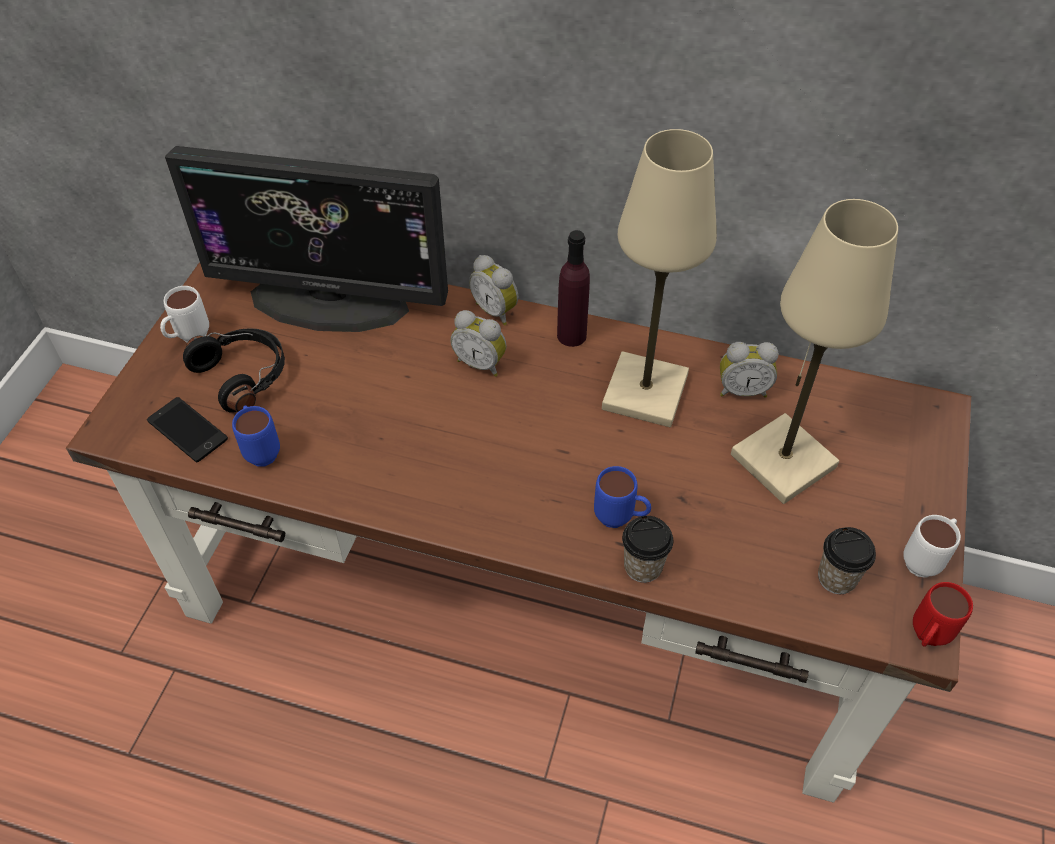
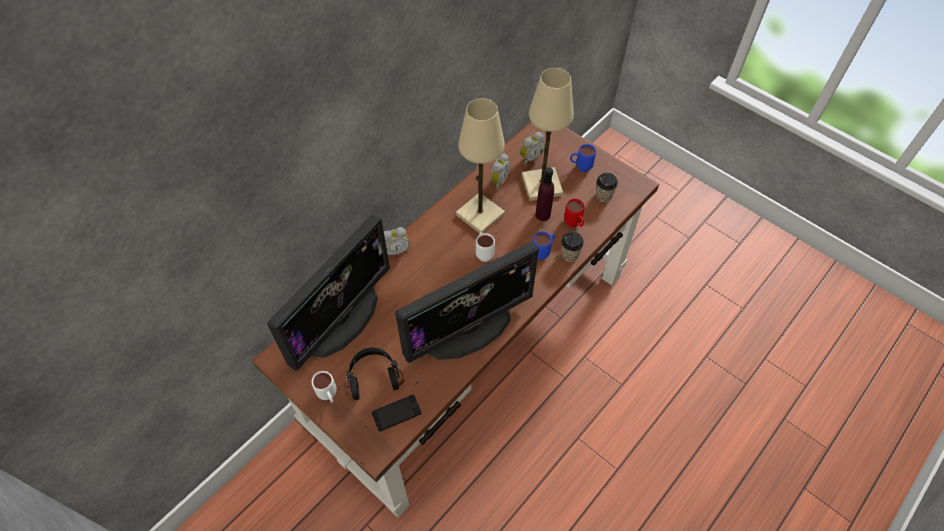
camera: 65 degrees left, 5 degrees up
(261, 450) = (429, 382): blue mug -> blue mug (580, 167)
(387, 466) = (468, 330): none -> monitor
(481, 363) = (426, 269): alarm clock -> alarm clock (530, 157)
(571, 335) = (430, 227): purple bottle -> purple bottle (543, 215)
(925, 560) = (608, 166): white mug -> white mug (483, 253)
(926, 638) = (639, 183): red mug -> red mug (574, 225)

